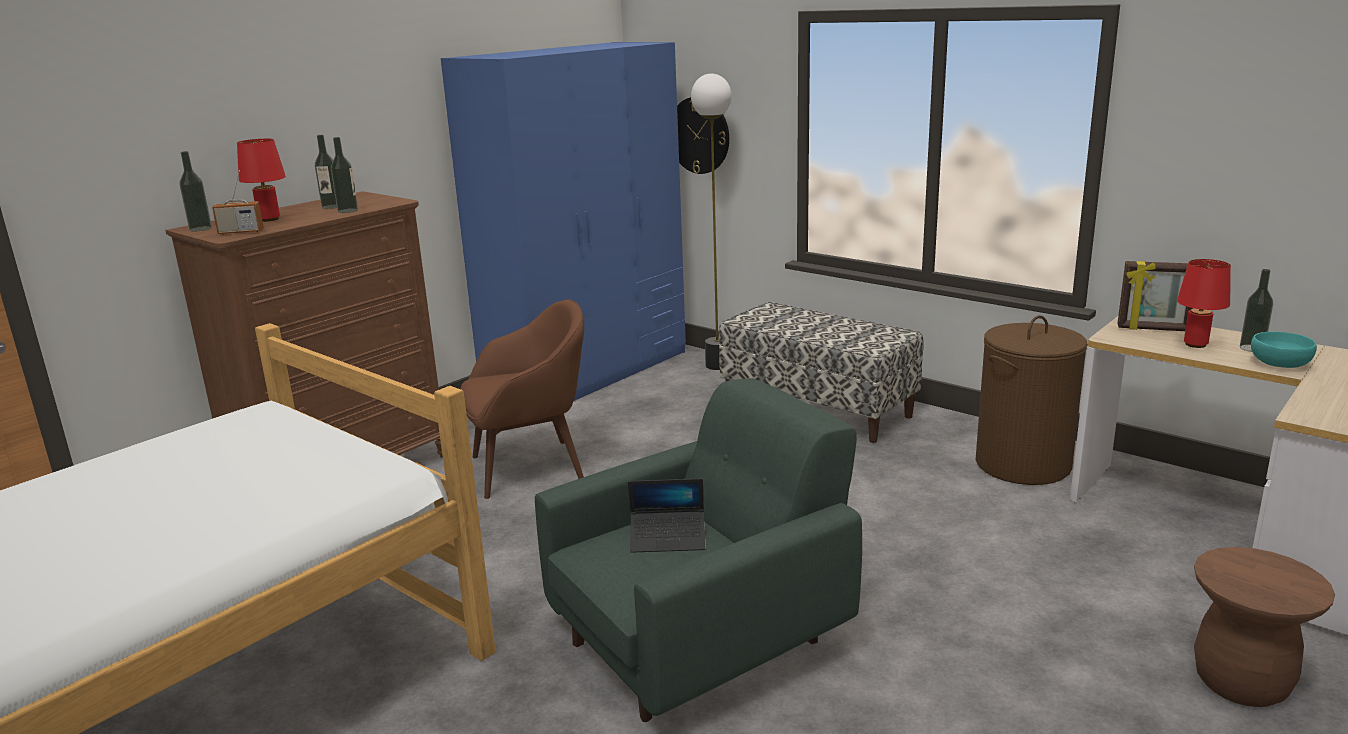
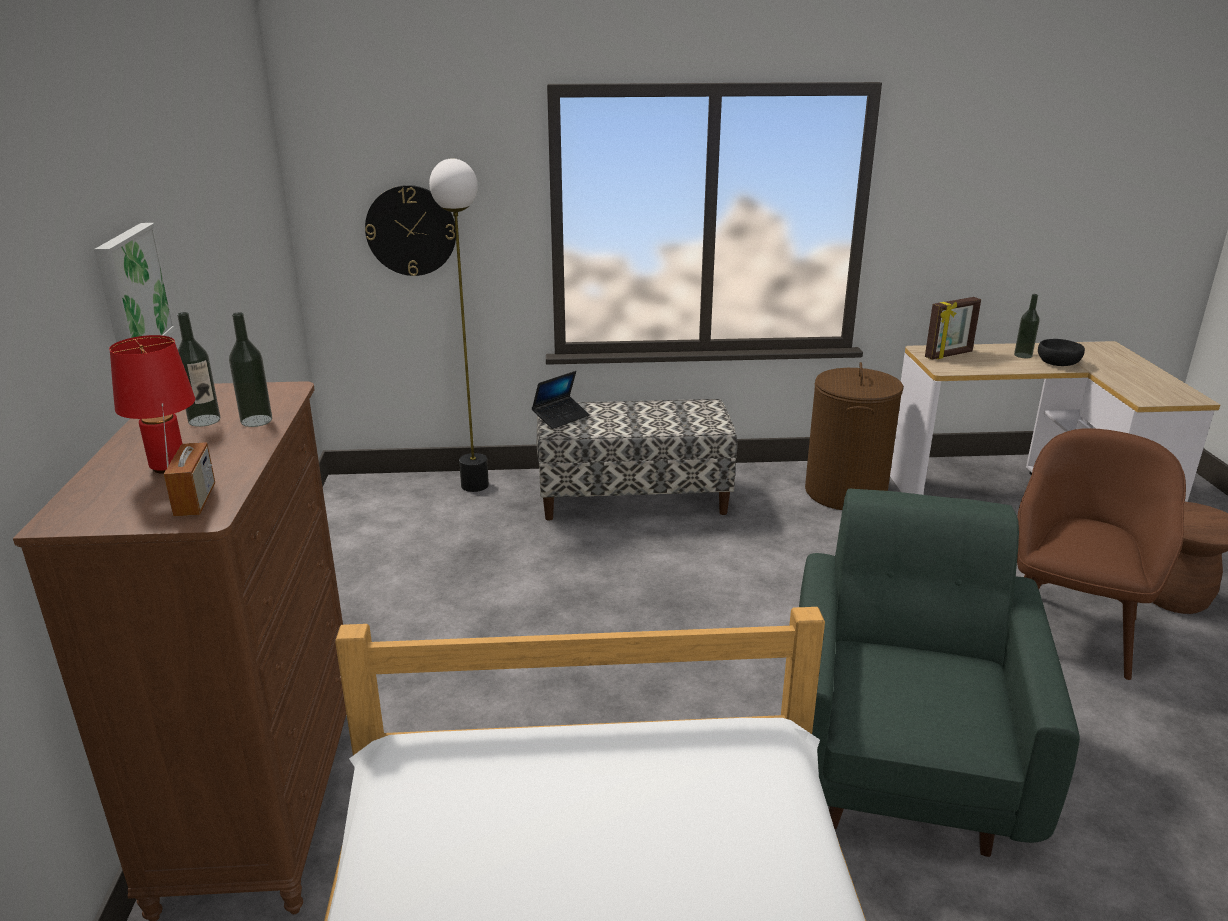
camera: 45 degrees left, 5 degrees up
(200, 229) = (91, 516): bottle -> none
(241, 232) = (195, 501): radio -> radio turned 45 degrees counterclockwise
(350, 128) = (131, 292): none -> picture
(531, 468) = (477, 674): brown armchair -> brown armchair (1071, 629)
(589, 374) = (354, 541): blue wardrobe -> none
(668, 539) = (899, 675): laptop -> laptop (561, 417)
(1195, 344) = (993, 361): red table lamp -> none
(1280, 364) = (1058, 363): turquoise bowl -> black bowl

